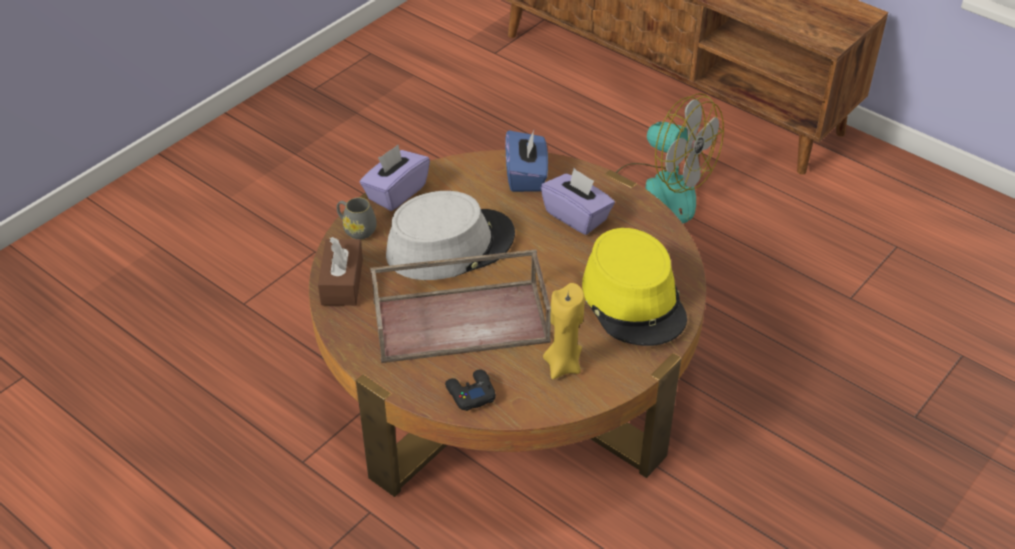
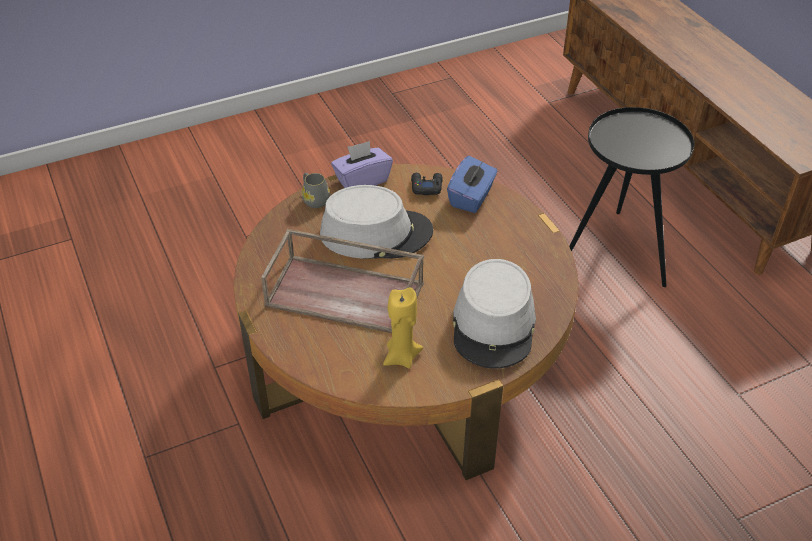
camera: 25 degrees right, 0 degrees up
(342, 282) = (277, 235): brown tissue box -> none
(470, 393) = (314, 353): black game controller -> black game controller (426, 186)
(577, 216) = (491, 242): purple tissue box -> none
(634, 300) = (494, 325): yellow hat -> grey hat
(657, 192) = (617, 250): fan -> black side table

